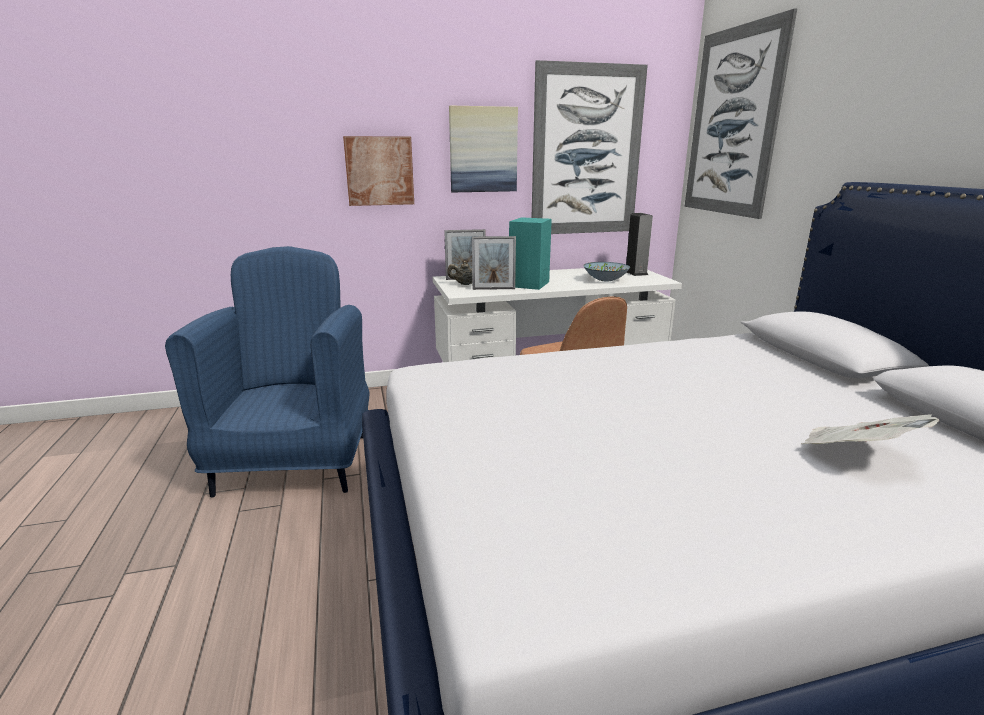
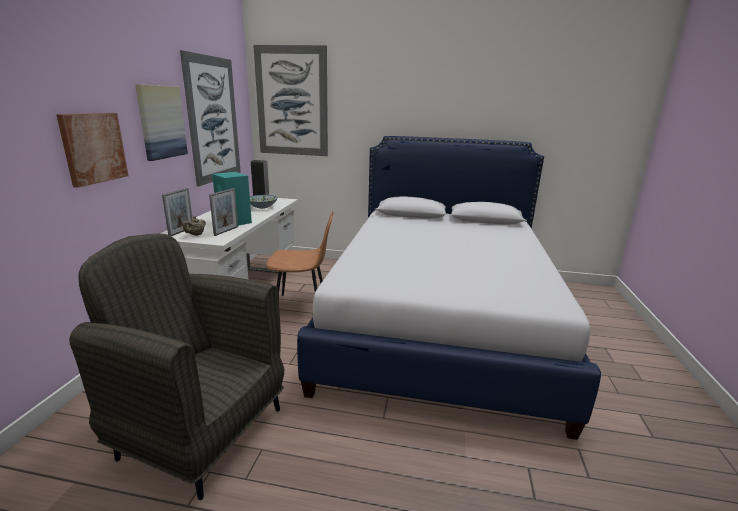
camera: 65 degrees left, 0 degrees up
(295, 462) = (201, 432): blue armchair -> grey armchair
(855, 454) = (491, 238): newspaper -> none

